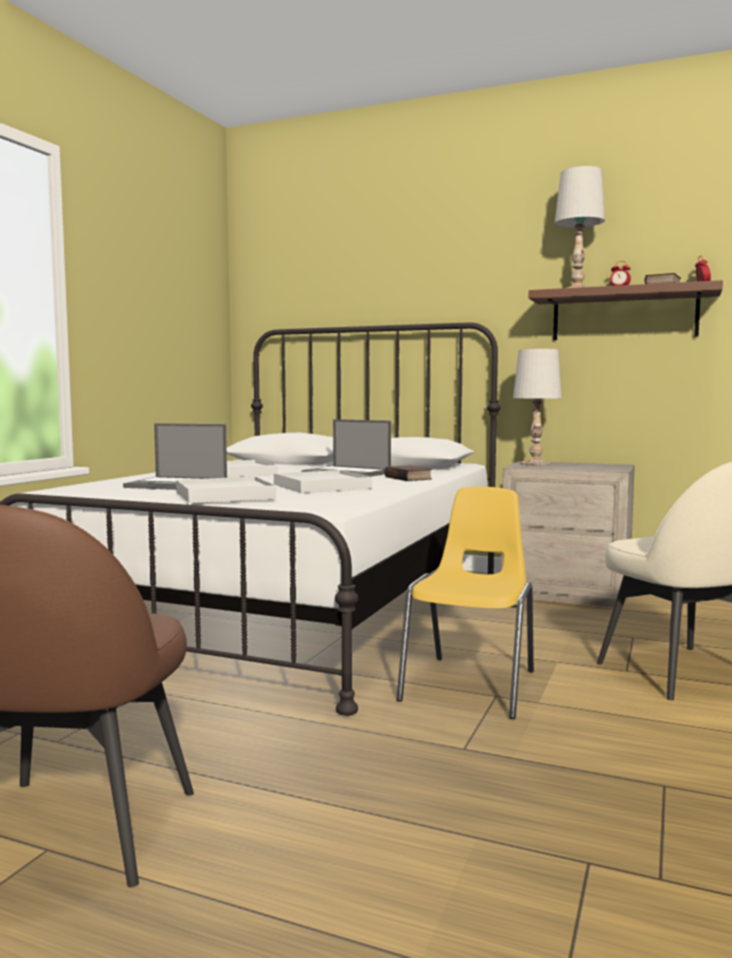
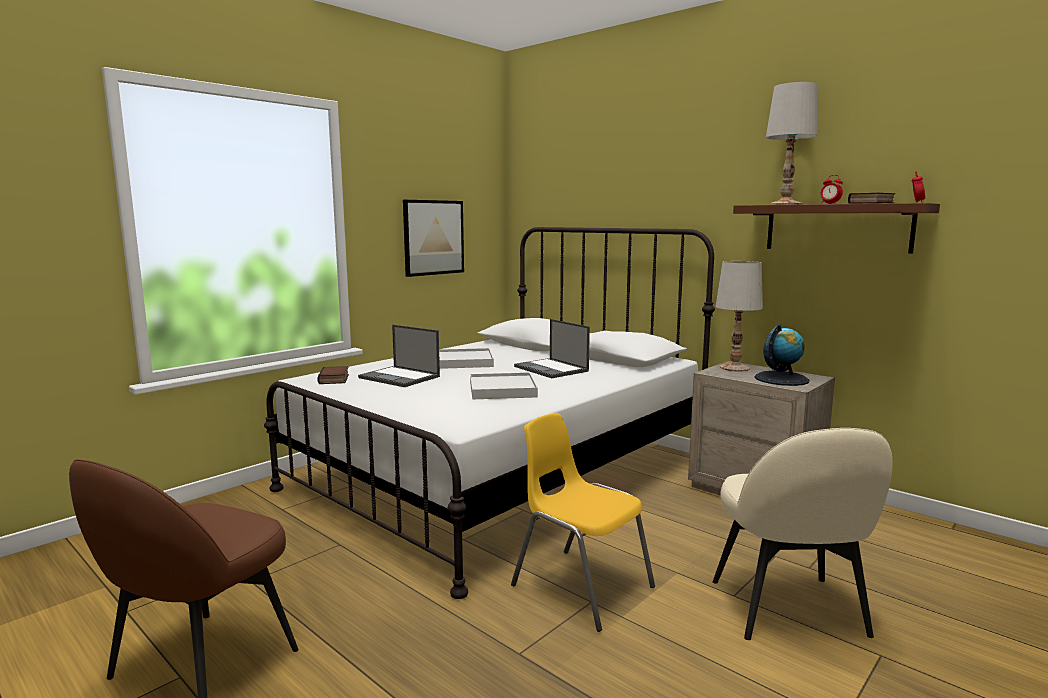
camera: 20 degrees right, 5 degrees up
(160, 334) = (433, 237): none -> picture
(225, 495) = (408, 399): white tray -> none
(409, 478) = (593, 382): book -> book (335, 379)
(472, 685) = (580, 585): yellow chair -> yellow chair turned 90 degrees counterclockwise
(591, 467) = (781, 379): none -> globe

